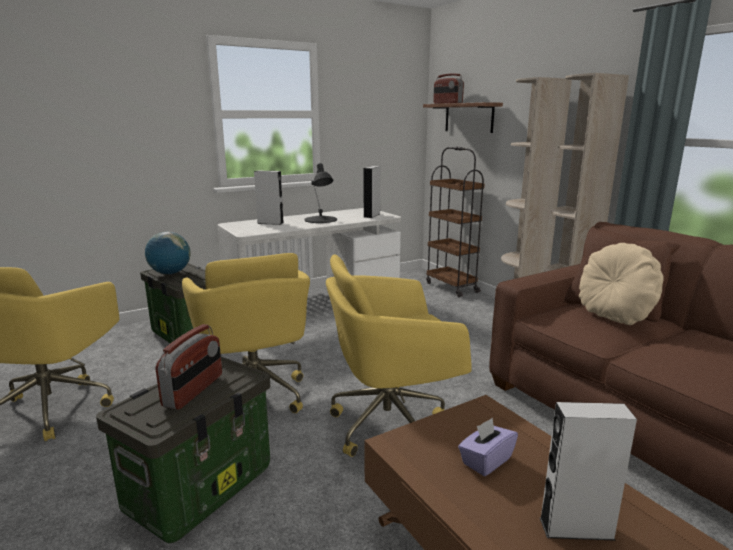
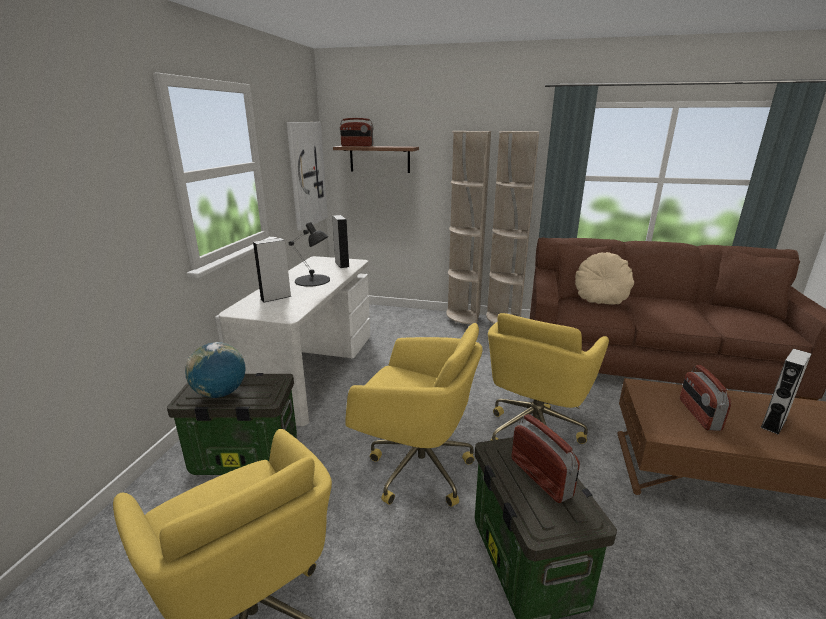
camera: 45 degrees left, 5 degrees up
(393, 131) = (306, 174): none -> picture
(451, 287) = (385, 311): brown cart -> none
(486, 460) = (698, 414): purple tissue box -> radio

